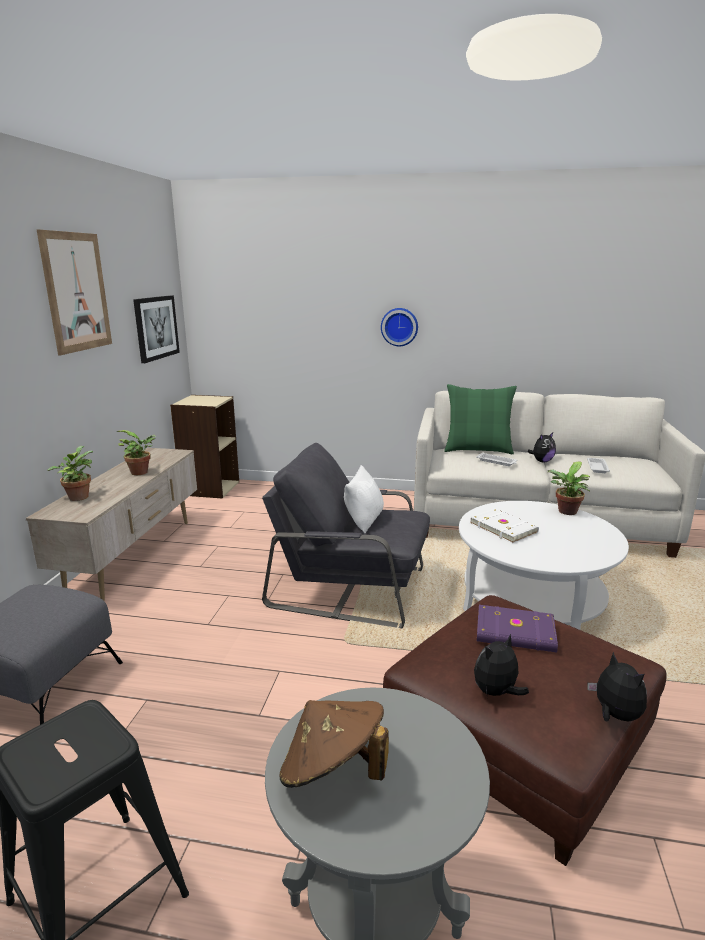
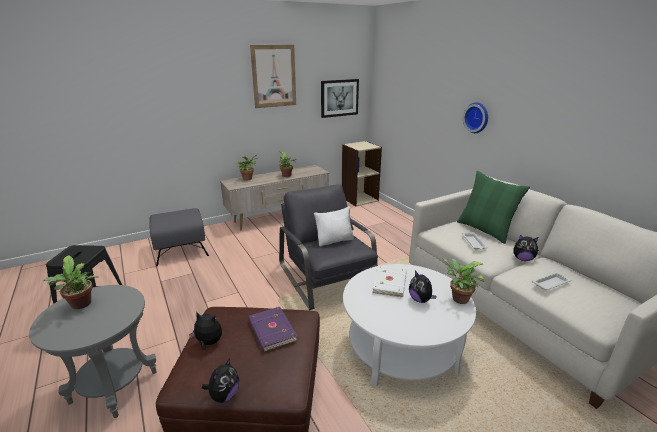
camera: 50 degrees right, 5 degrees up
(333, 771) = (81, 305): brown hat -> potted plant
(550, 527) = (420, 300): none -> plush toy

